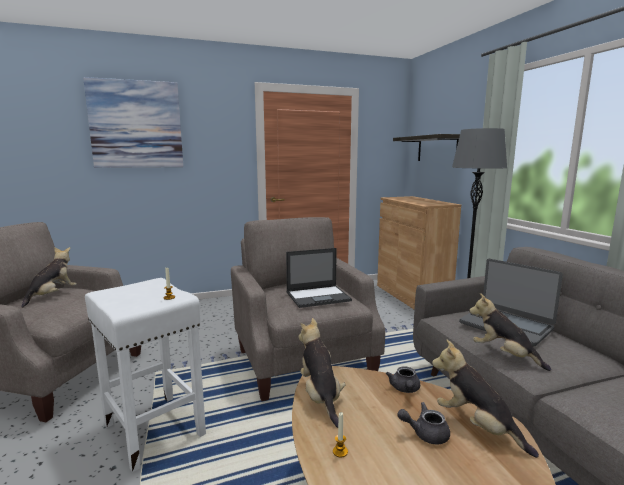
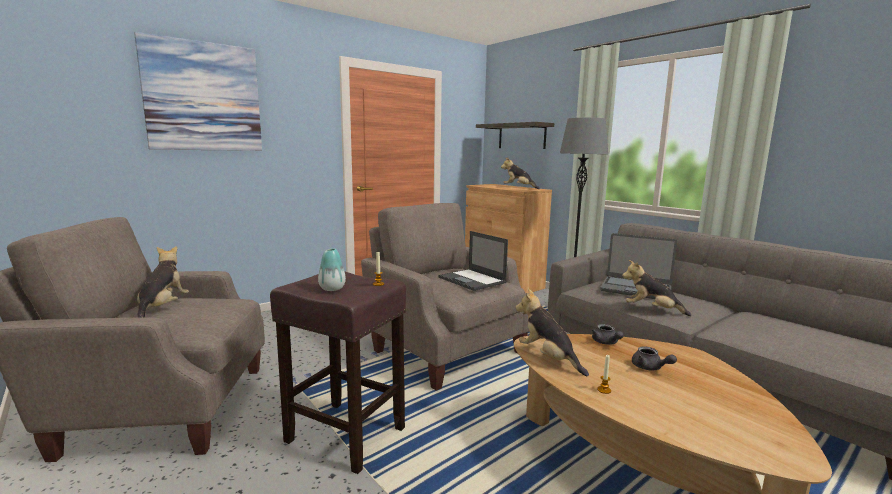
camera: 20 degrees left, 0 degrees up
(128, 298) = (332, 288): none -> vase
(153, 429) = (343, 434): white stool -> brown stool
(319, 296) = (472, 280): laptop -> laptop turned 90 degrees clockwise
(425, 433) = (650, 368): grey teapot -> grey teapot turned 105 degrees counterclockwise
(477, 426) = (678, 357): plush toy -> plush toy (518, 188)

